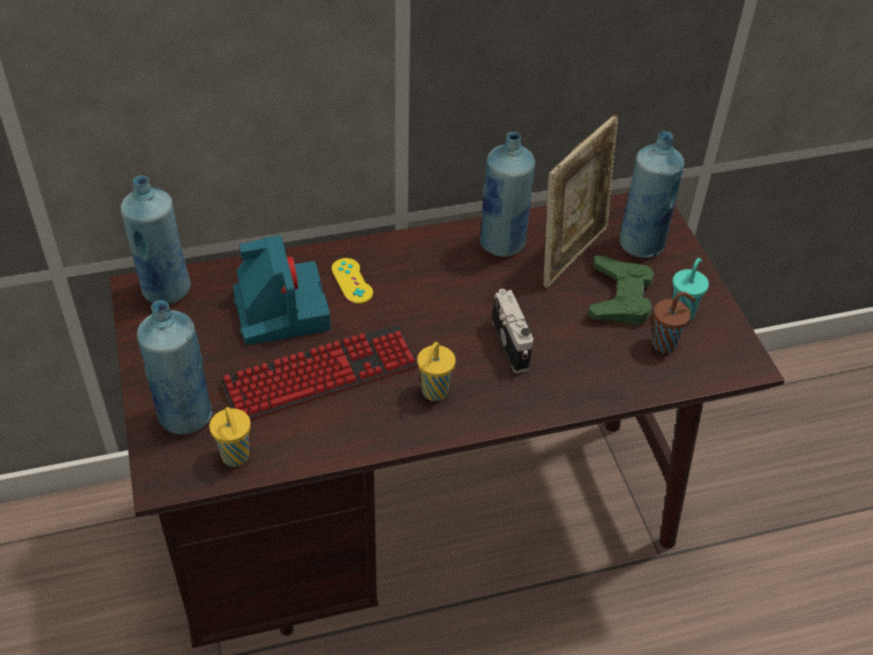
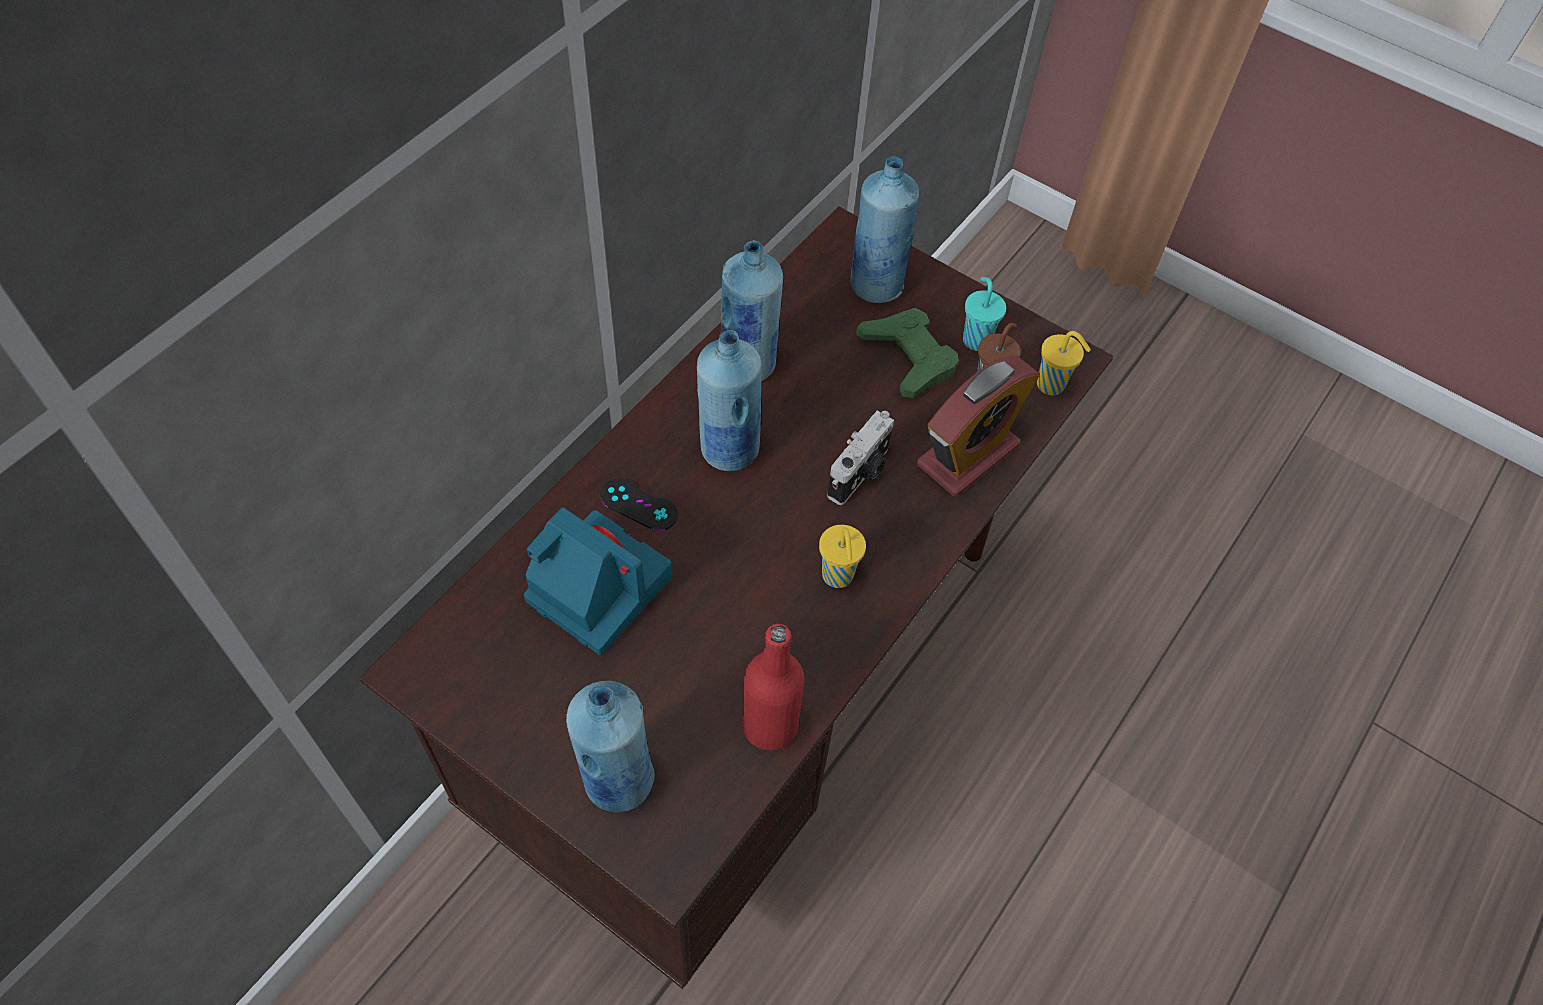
camera: 40 degrees left, 10 degrees up
(165, 290) = (444, 650): blue bottle -> blue bottle (728, 450)
(236, 457) = (717, 787): yellow cup -> yellow cup (1052, 385)
(302, 446) = (770, 725): none -> red bottle
(321, 375) = (712, 634): keyboard -> none
(352, 281) = (639, 505): yellow game controller -> black game controller
(512, 344) = (860, 473): camera -> camera turned 90 degrees clockwise
(572, 253) = (823, 335): picture frame -> none
(601, 377) = (967, 455): none -> alarm clock

